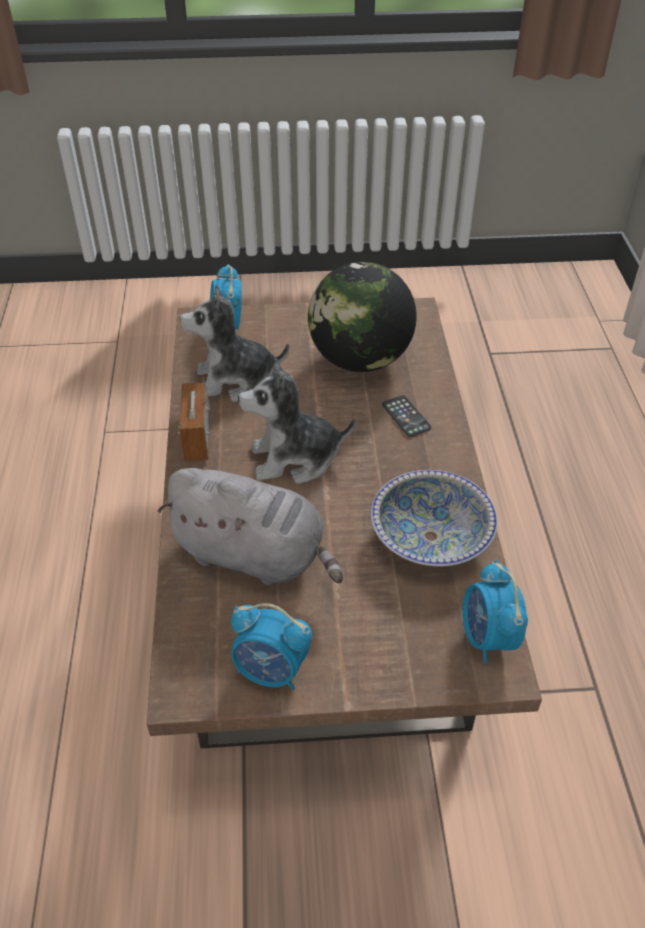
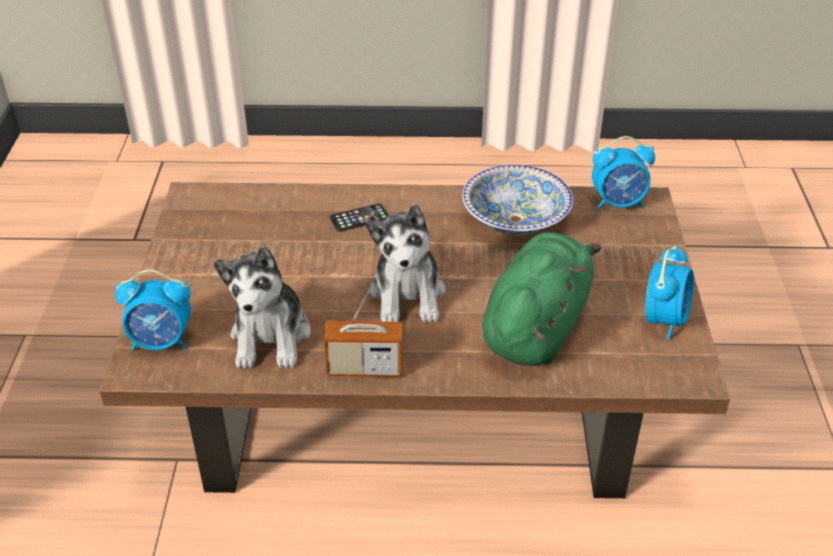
camera: 85 degrees left, 5 degrees down
(254, 555) = (536, 326): grey plush toy -> green plush toy
(360, 360) = (262, 240): globe -> none

